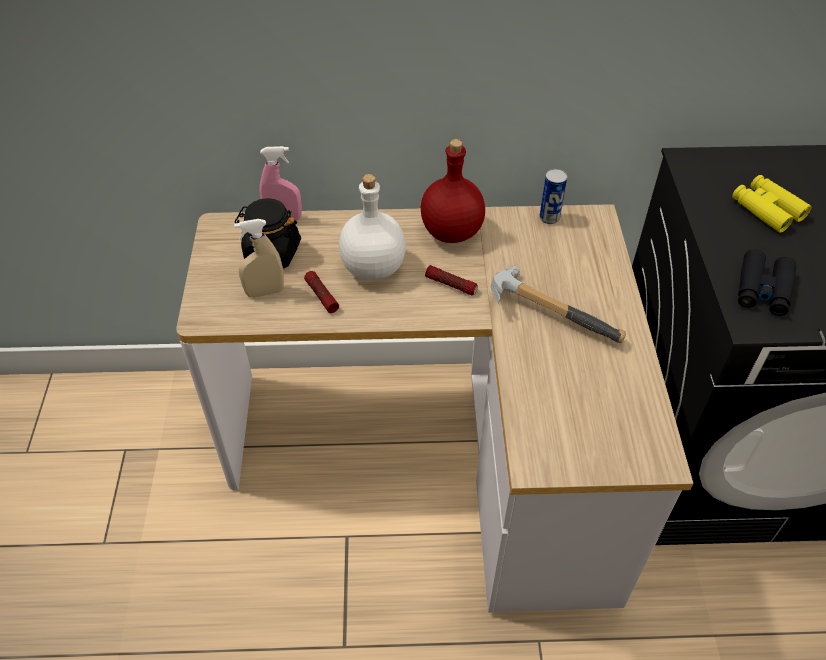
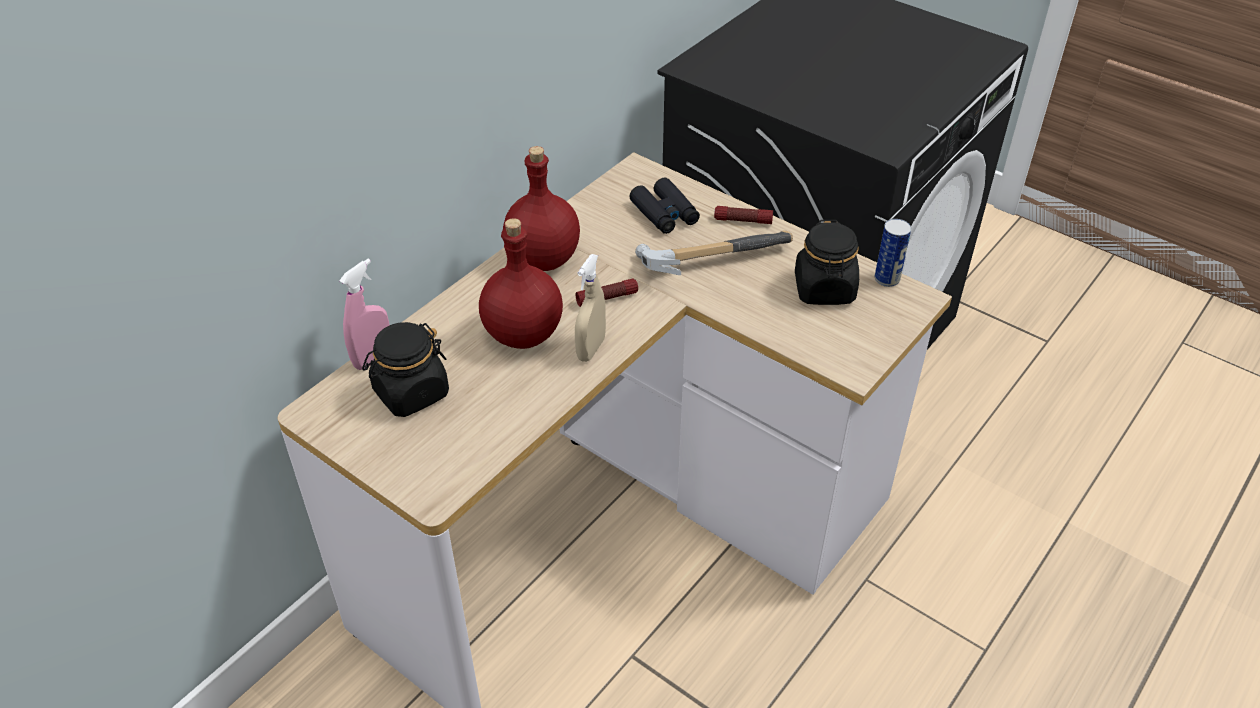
camera: 50 degrees left, 5 degrees down
(265, 292) = (458, 427): beige spray bottle -> beige spray bottle (591, 349)
(321, 296) = (515, 389): flashlight -> flashlight (743, 221)
(373, 267) = (522, 333): white bottle -> red bottle
(549, 218) = (602, 194): can -> can (887, 279)
(600, 395) = (824, 289): none -> black jar
(763, 290) = (863, 122): black binoculars -> black binoculars (664, 214)
(767, 209) = (788, 69): yellow binoculars -> none

